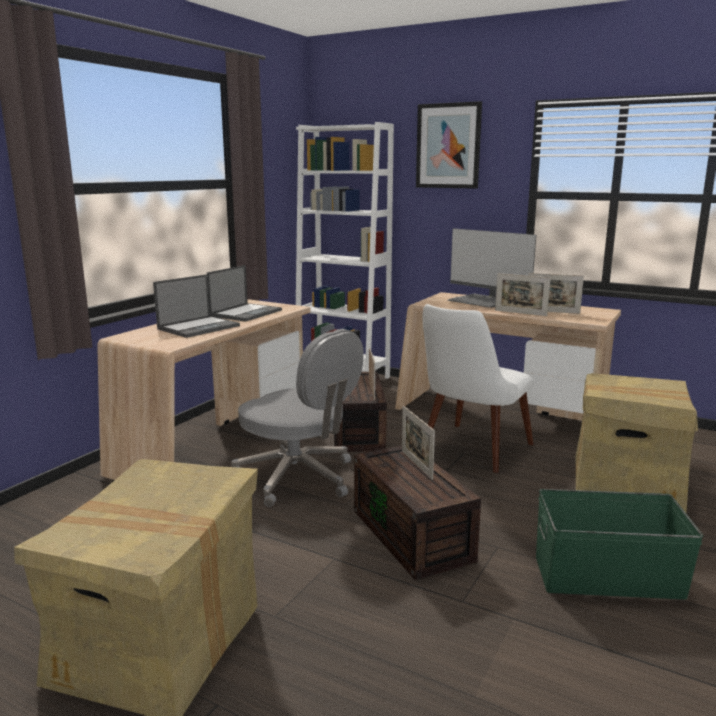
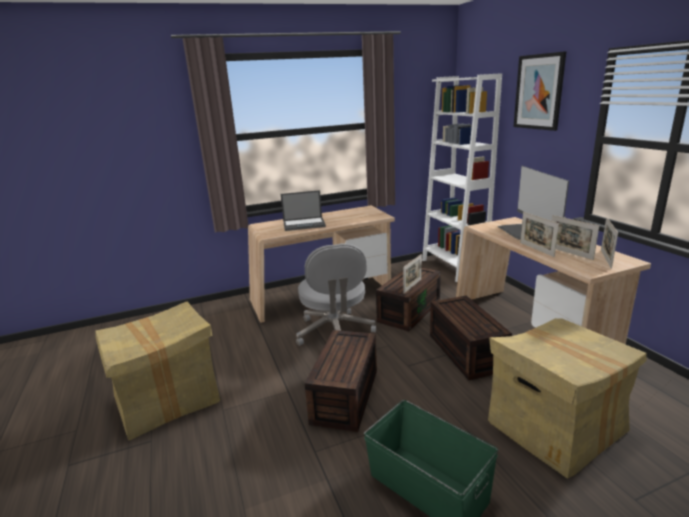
camera: 40 degrees right, 5 degrees up
(246, 313) = (348, 217): laptop -> none
(416, 464) = (355, 350): picture frame -> picture frame (606, 259)
(469, 452) = (464, 351): white chair -> brown storage box

